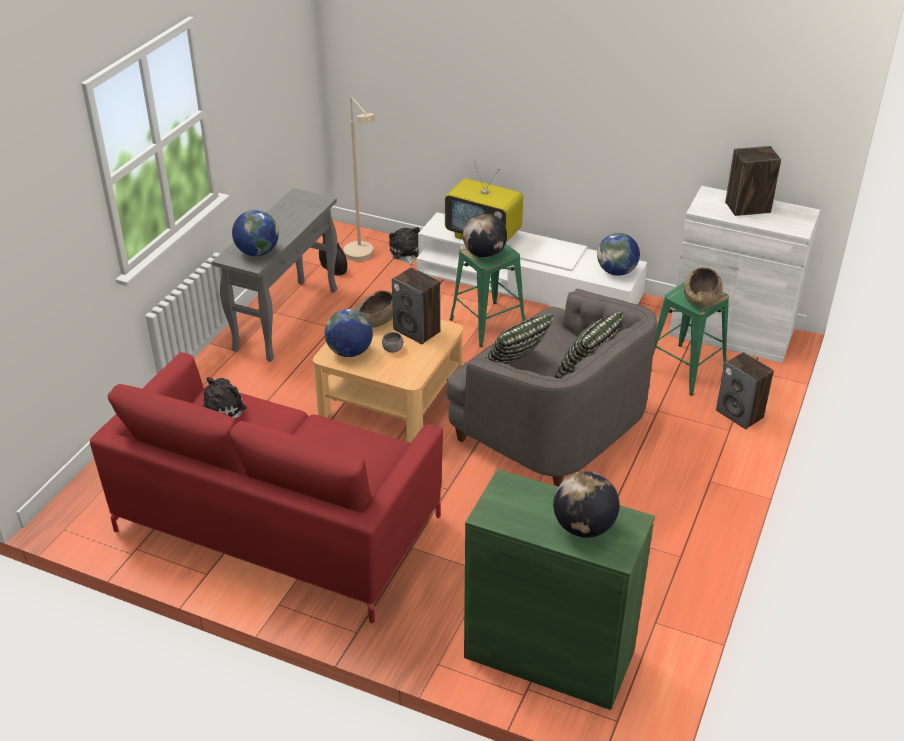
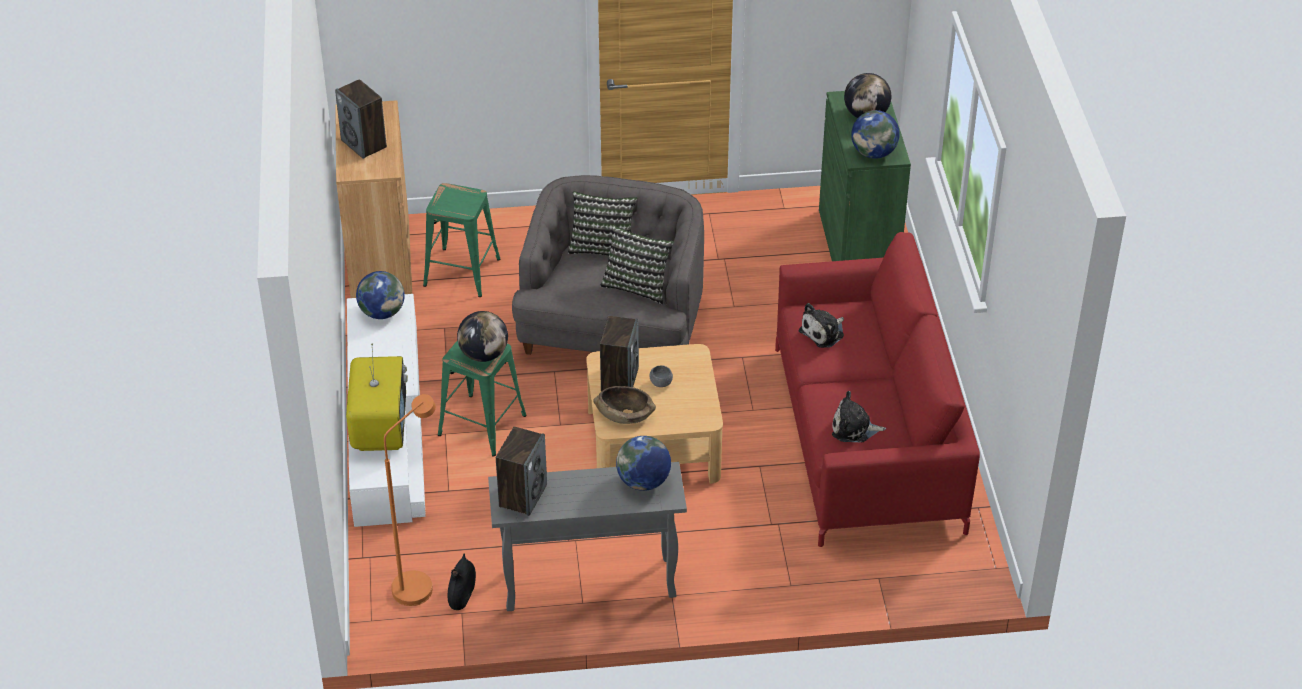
camera: 120 degrees left, 5 degrees up
(349, 352) = (688, 409): globe -> globe (873, 153)
(362, 257) = (419, 582): beige floor lamp -> orange floor lamp
(406, 253) = (385, 547): plush toy -> plush toy (824, 332)
(701, 298) = (459, 197): brown bowl -> none
(731, 333) = (380, 259): white cabinet -> brown cabinet
(740, 414) = (506, 225): speaker -> speaker (523, 495)

